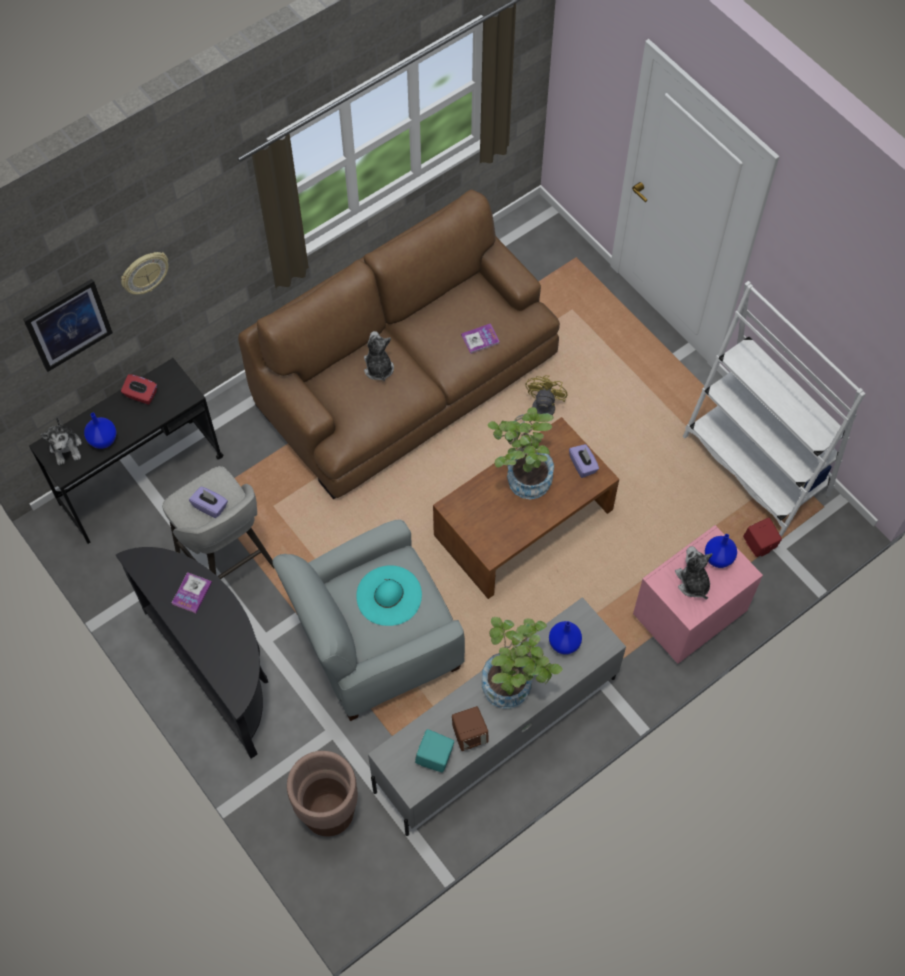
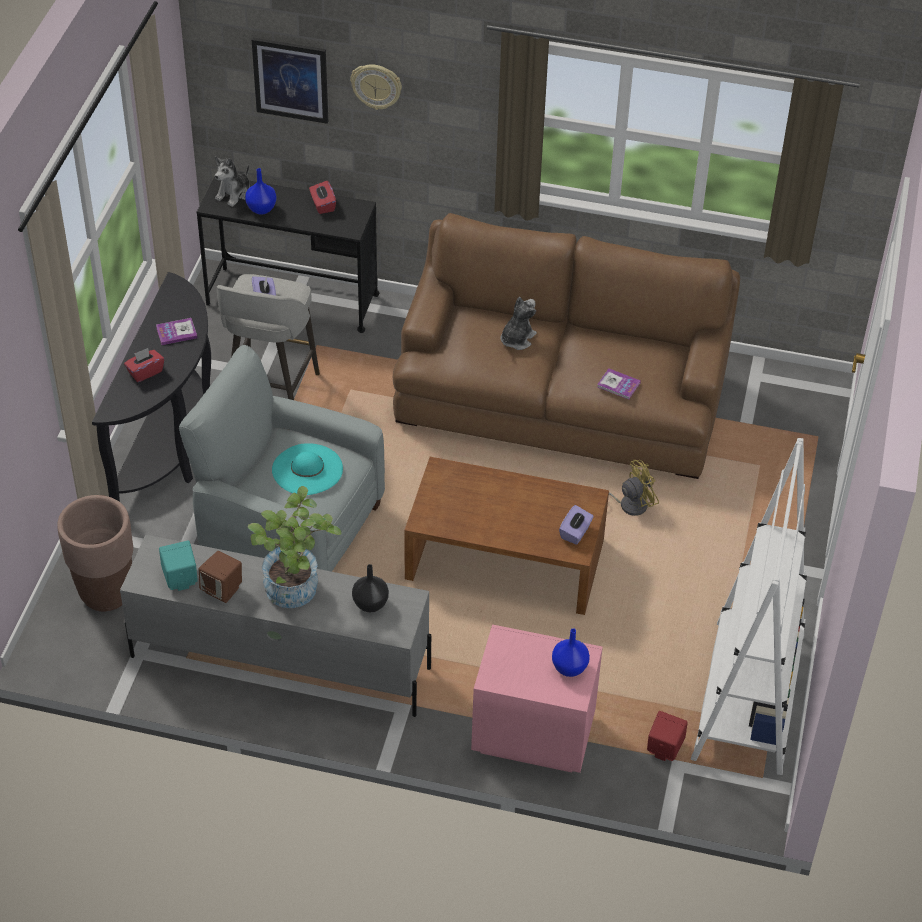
camera: 50 degrees right, 15 degrees down
(216, 644) = (145, 372): none -> red tissue box
(522, 479) = (517, 499): potted plant -> none
(565, 643) = (371, 604): blue vase -> black vase
(692, 582) = (524, 663): plush toy -> none

